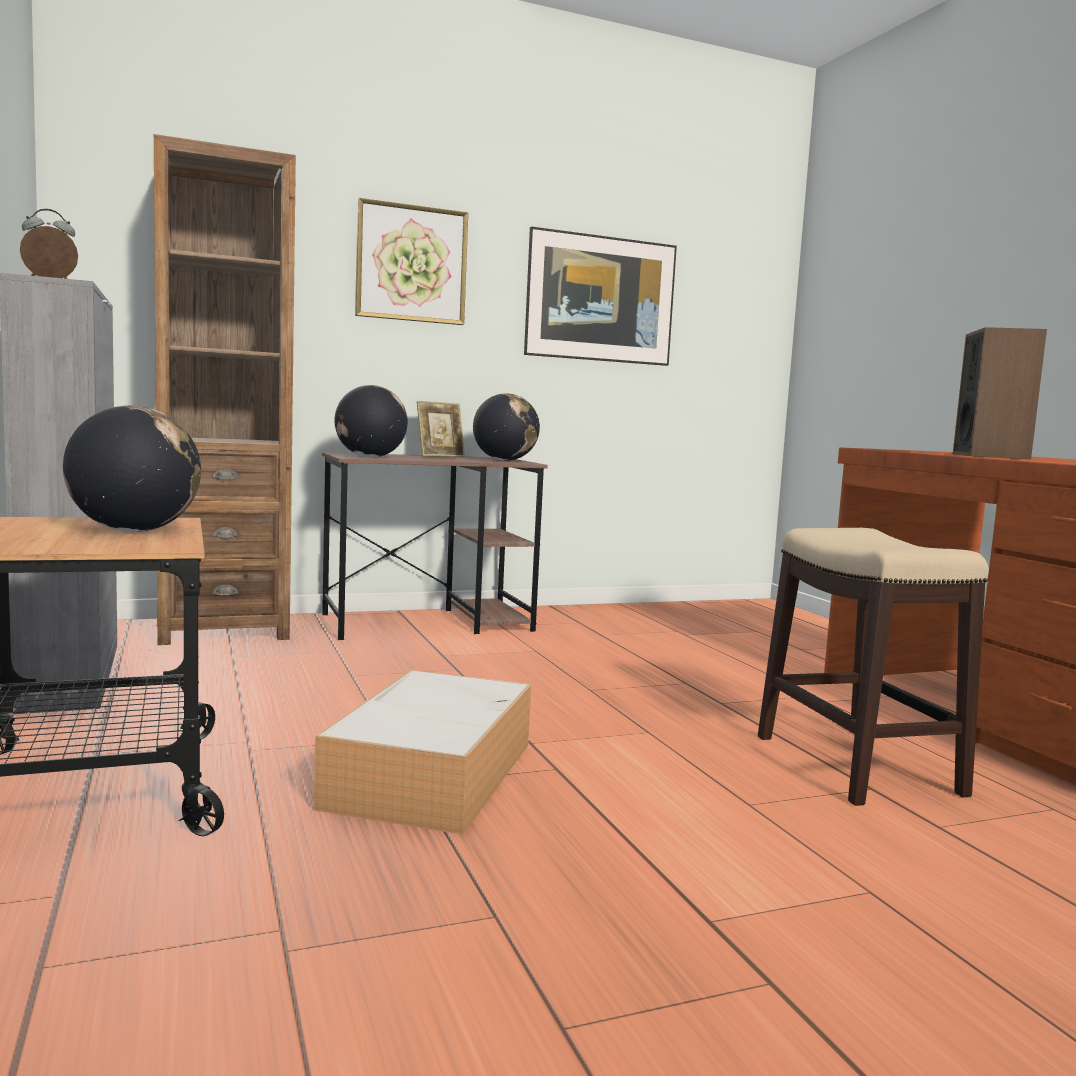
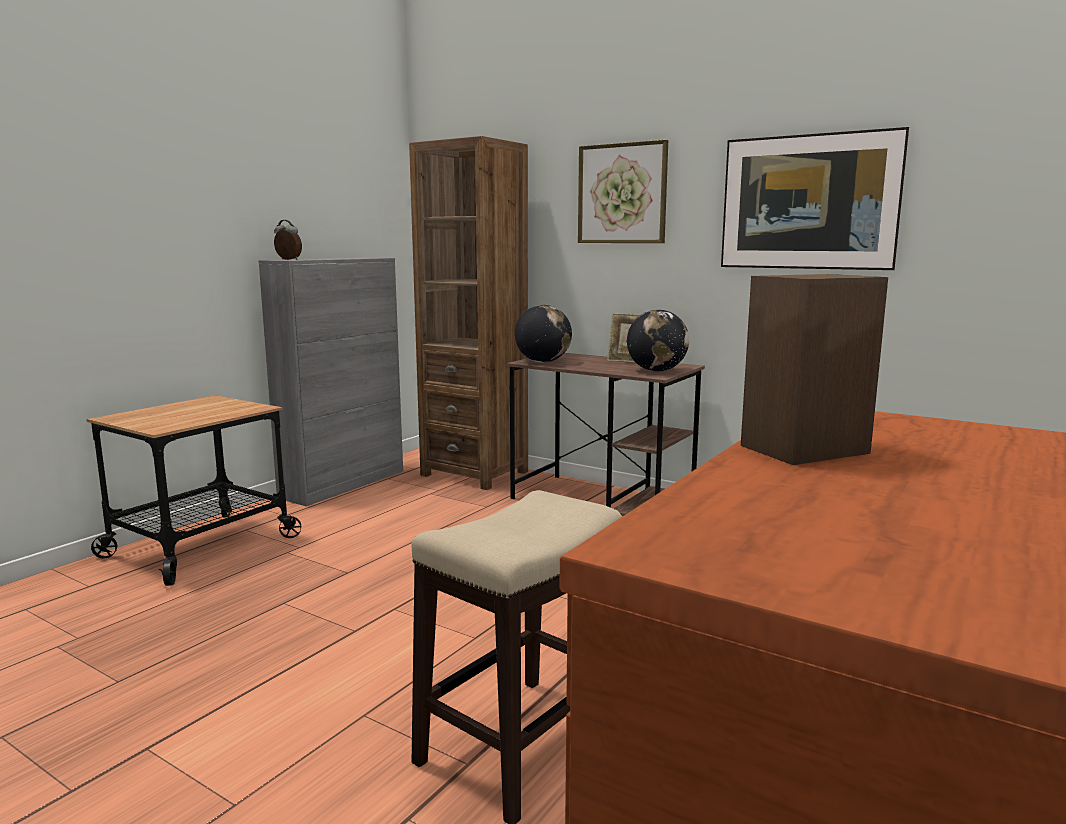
camera: 55 degrees right, 5 degrees up
(134, 531) = (206, 414): globe -> none
(432, 773) = (304, 601): storage box -> none

